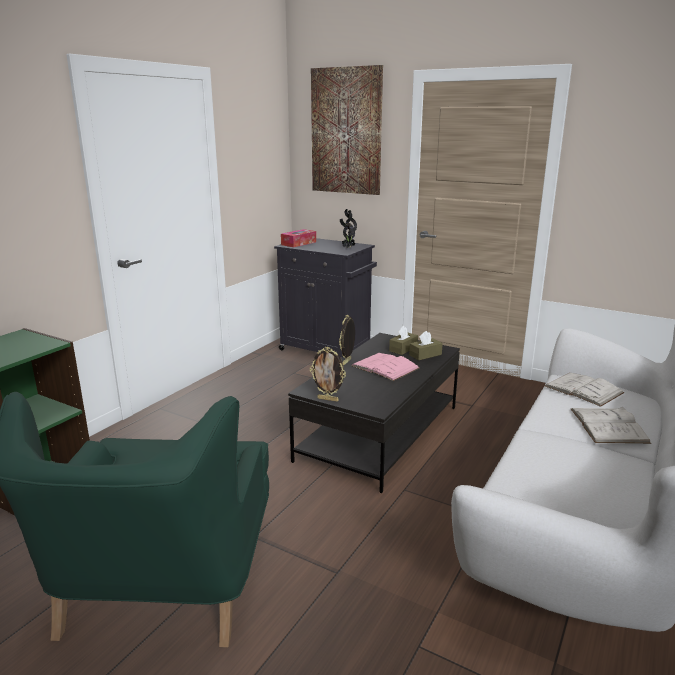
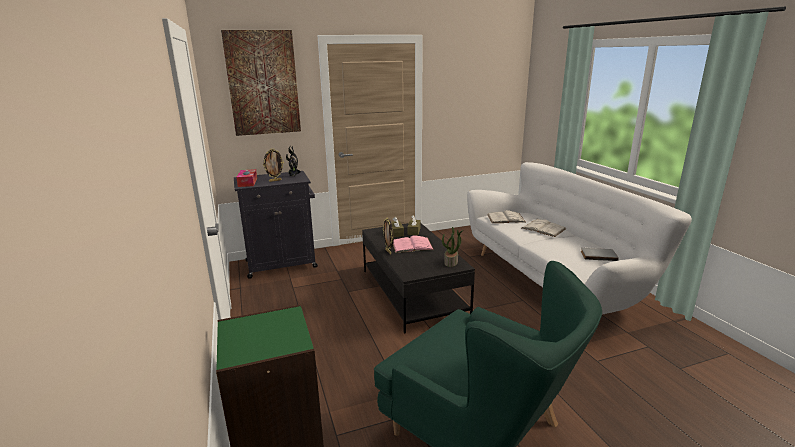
camera: 50 degrees left, 0 degrees up
(328, 399) = (430, 273): picture frame -> picture frame (275, 180)
(377, 401) = (451, 262): none -> potted plant
(596, 499) = (598, 255): none -> grey book

